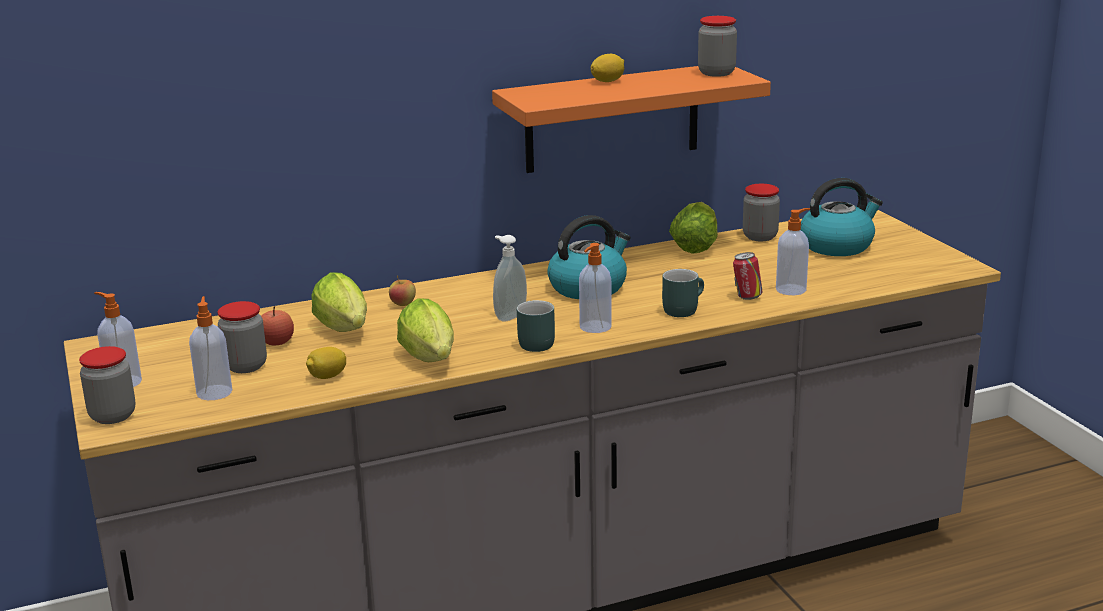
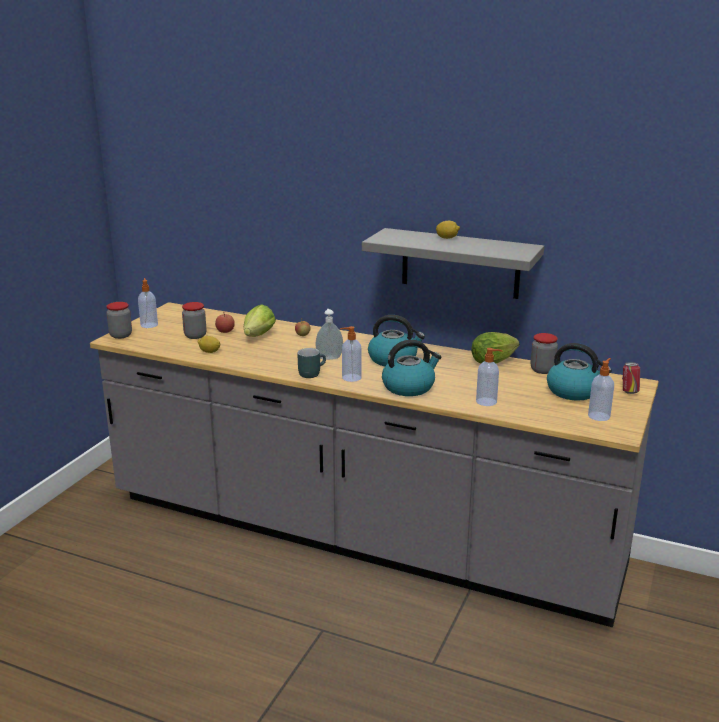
camera: 45 degrees right, 0 degrees up
(214, 392) = (165, 341): soap dispenser -> soap dispenser (599, 416)
(431, 360) = (257, 362): lettuce -> none
(612, 118) = (460, 263): orange shelf -> grey shelf
(682, 309) = (409, 387): turquoise mug -> kettle
(716, 73) = (516, 249): jar -> none
(747, 297) = (454, 395): can -> can (629, 392)

